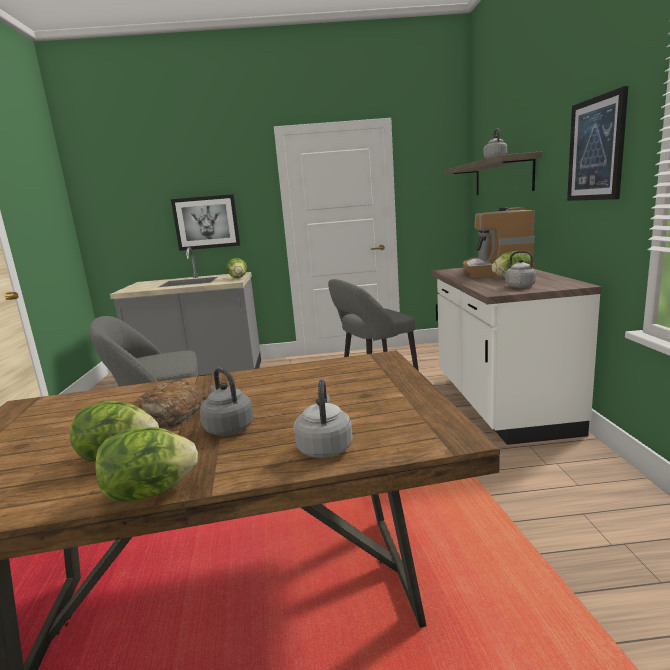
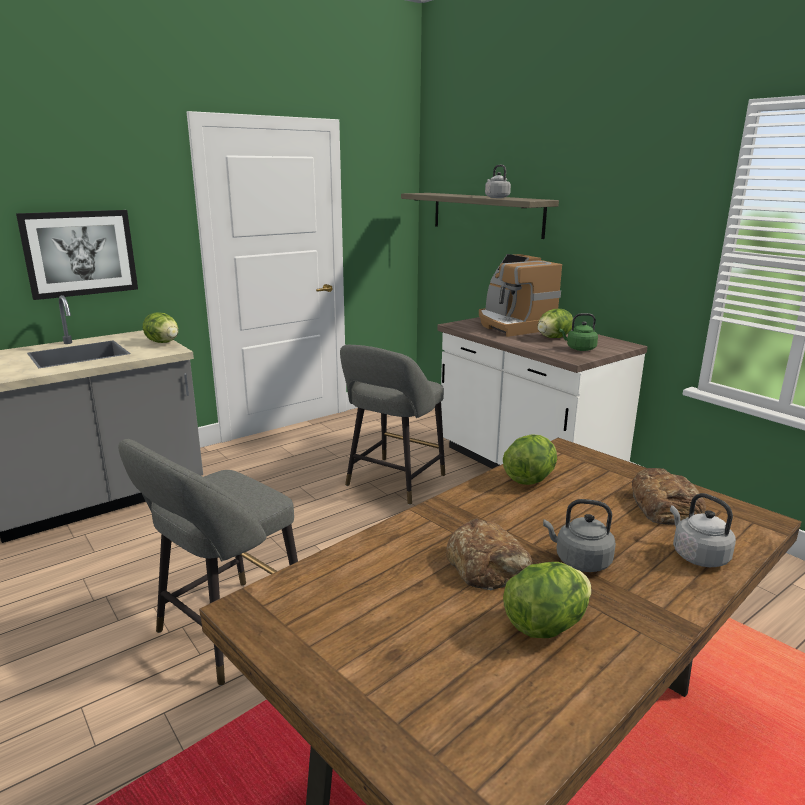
camera: 35 degrees left, 5 degrees up
(150, 492) = (652, 645): lettuce -> lettuce (529, 479)
(380, 408) = (664, 505): none -> bread
(518, 286) = (579, 349): grey kettle -> green kettle
(596, 149) = (642, 215): picture -> none

